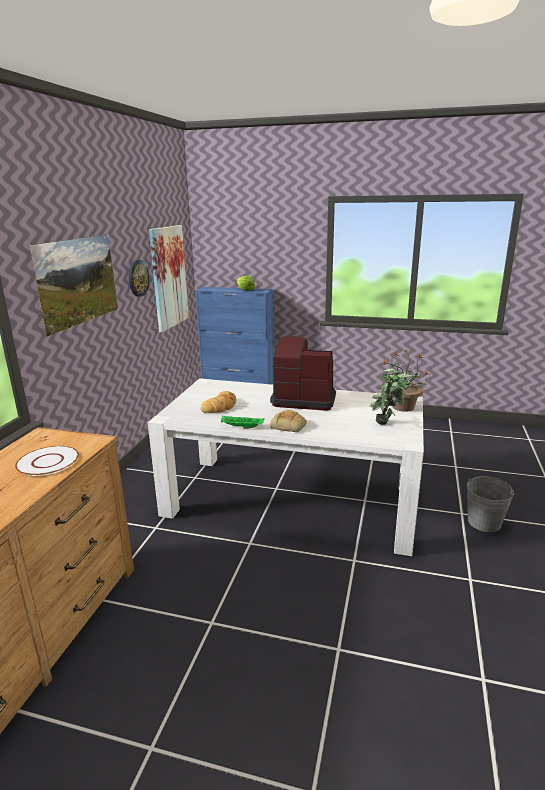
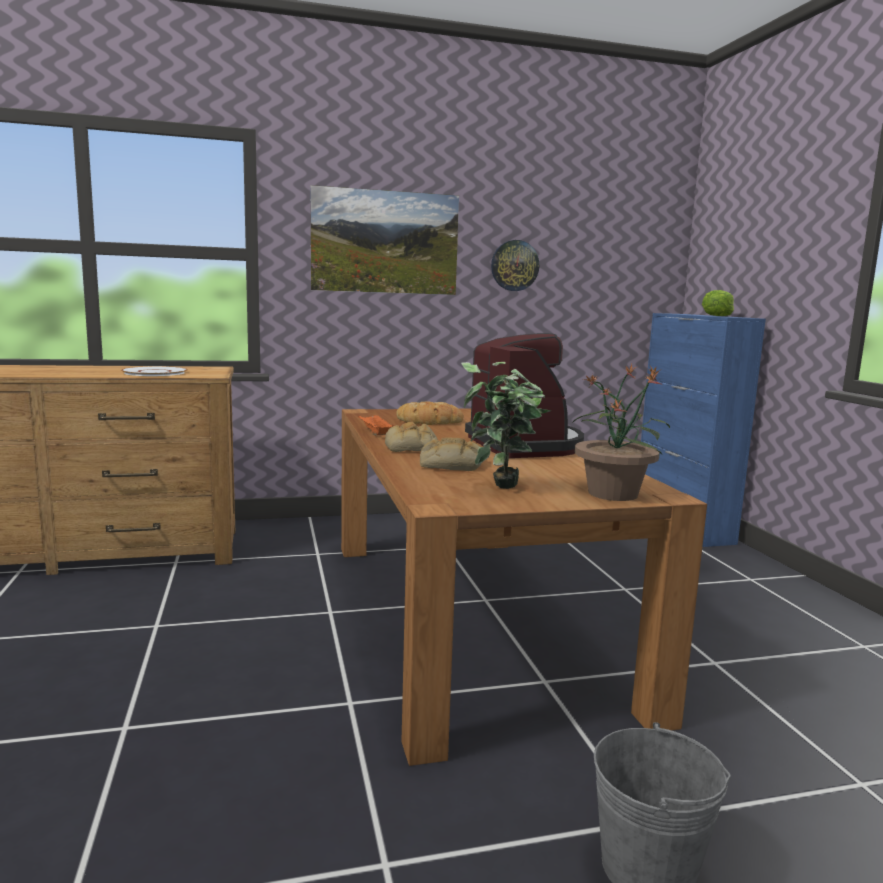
camera: 60 degrees right, 10 degrees down
(169, 277) = (599, 282): picture -> none
(241, 427) = (375, 433): green tray -> orange tray
(292, 499) = (469, 617): white dining table -> brown dining table
(334, 425) = (450, 465): none -> bread

